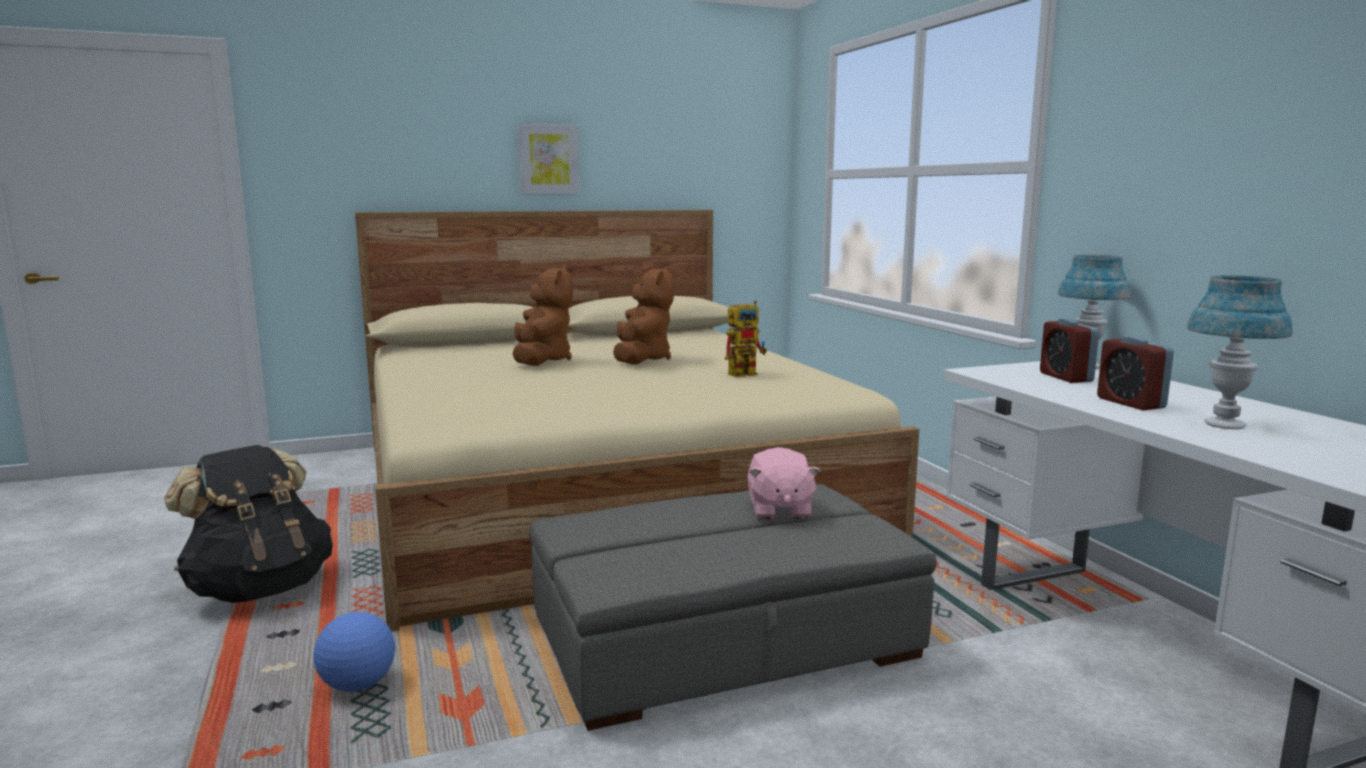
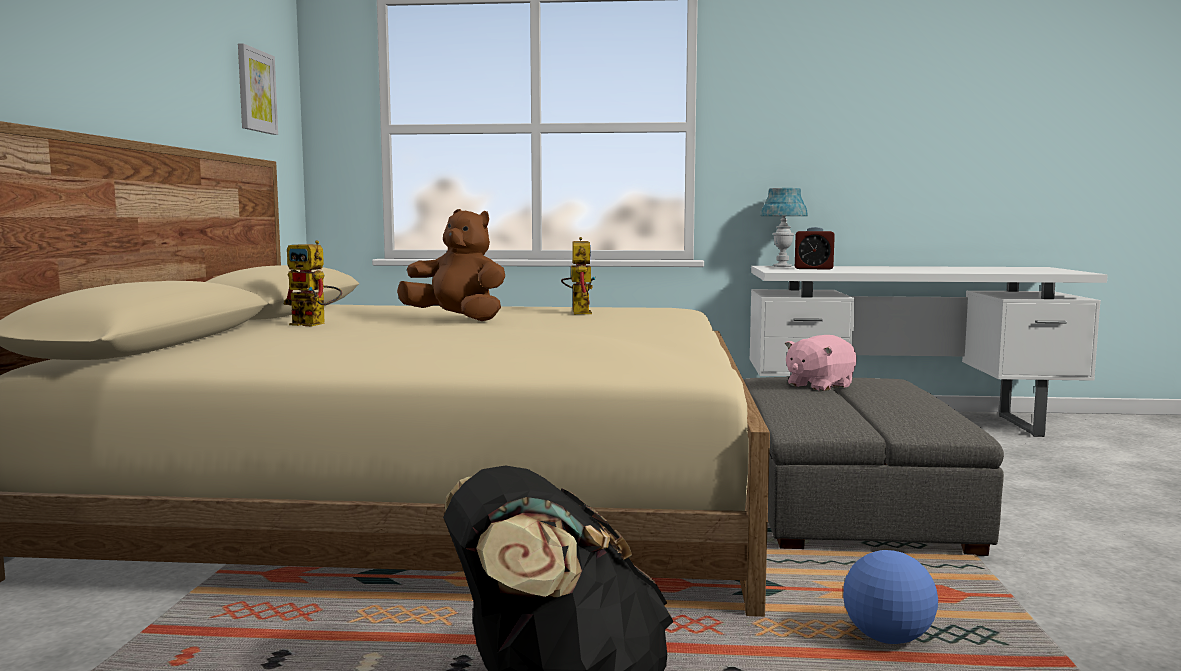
camera: 65 degrees left, 5 degrees down
(542, 360) = (398, 332): brown plush toy -> none
(548, 159) = (136, 67): picture -> picture (256, 91)
(581, 345) = (315, 324): none -> toy robot
(779, 510) = (818, 386): pink plush toy -> pink plush toy turned 120 degrees clockwise
(1130, 403) = (892, 270): alarm clock -> none
(1225, 425) = (949, 270): blue table lamp -> none

